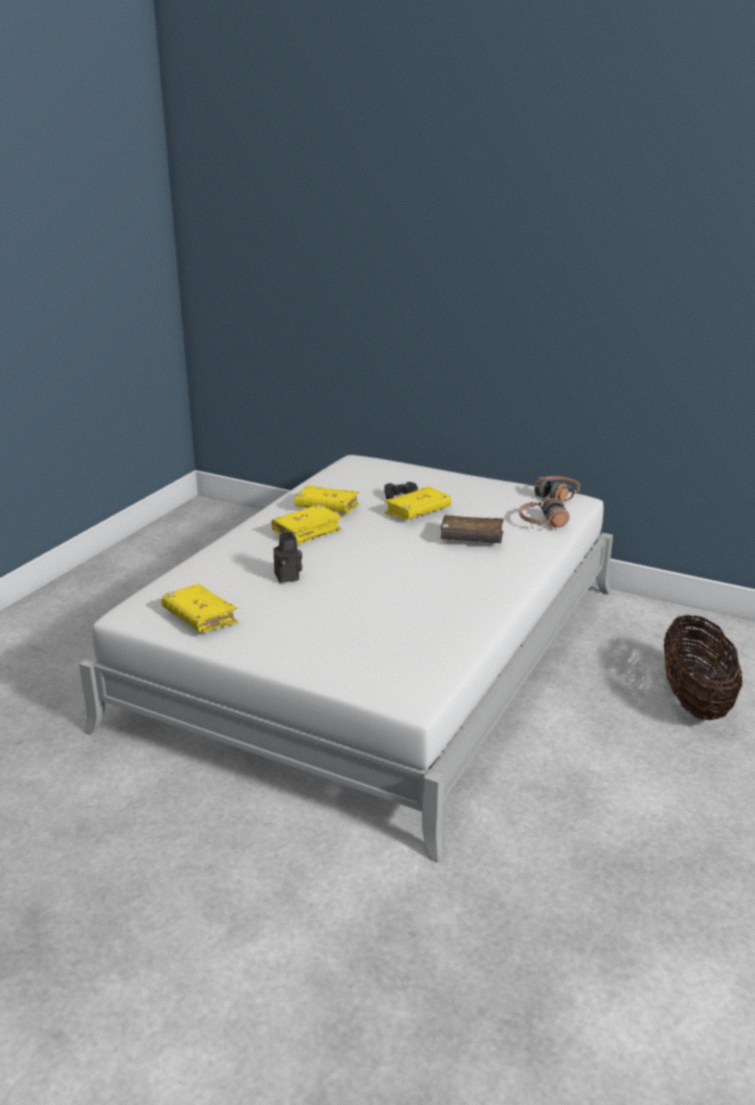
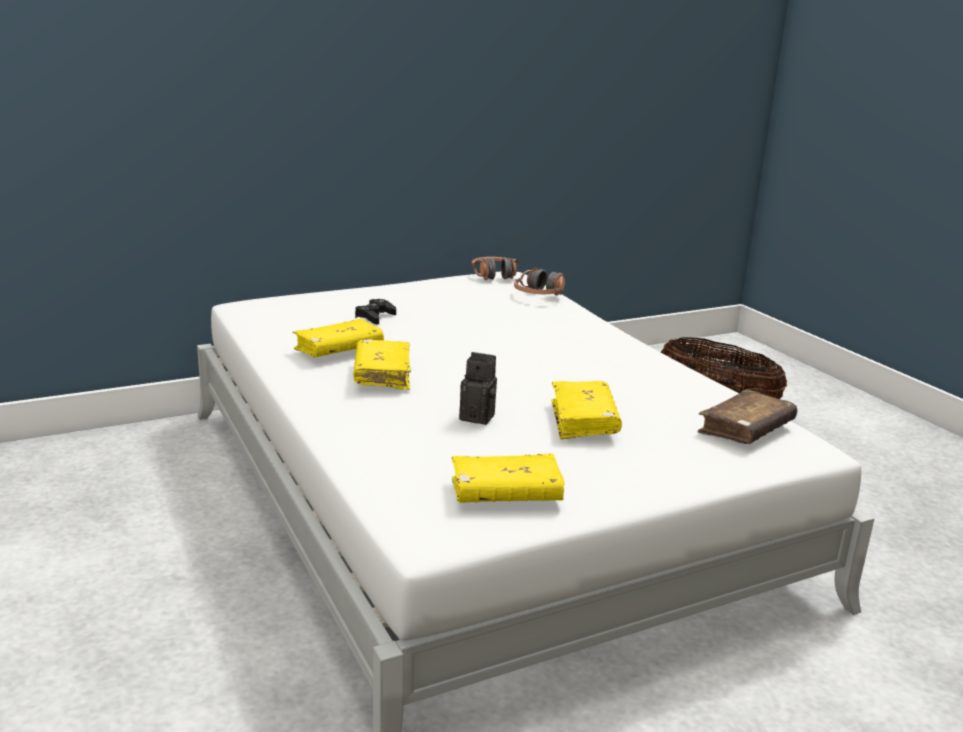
camera: 55 degrees left, 5 degrees down
(417, 512) = (429, 322): yellow book -> yellow book (583, 420)
(471, 538) = (524, 324): brown book -> brown book (745, 430)

